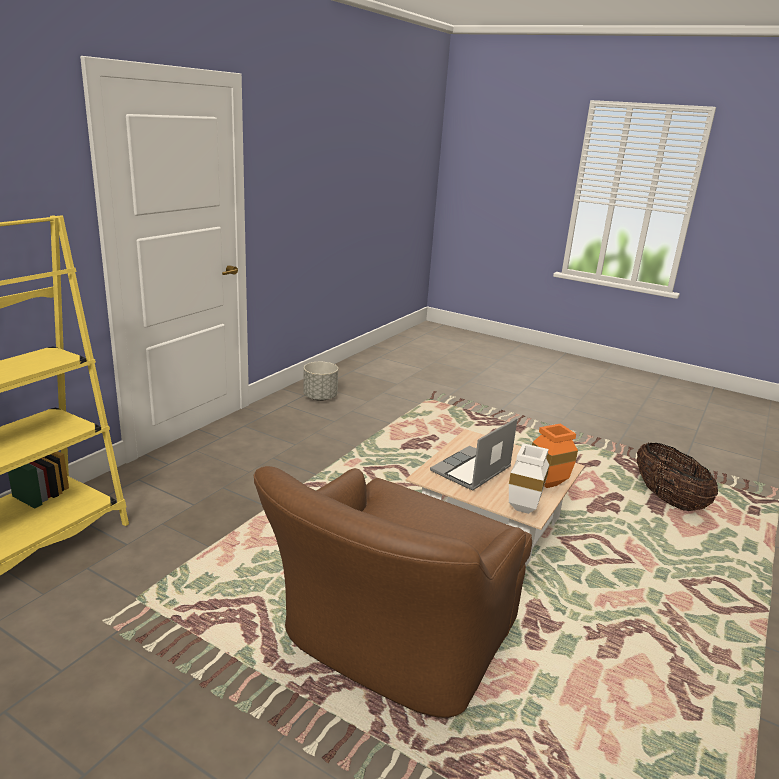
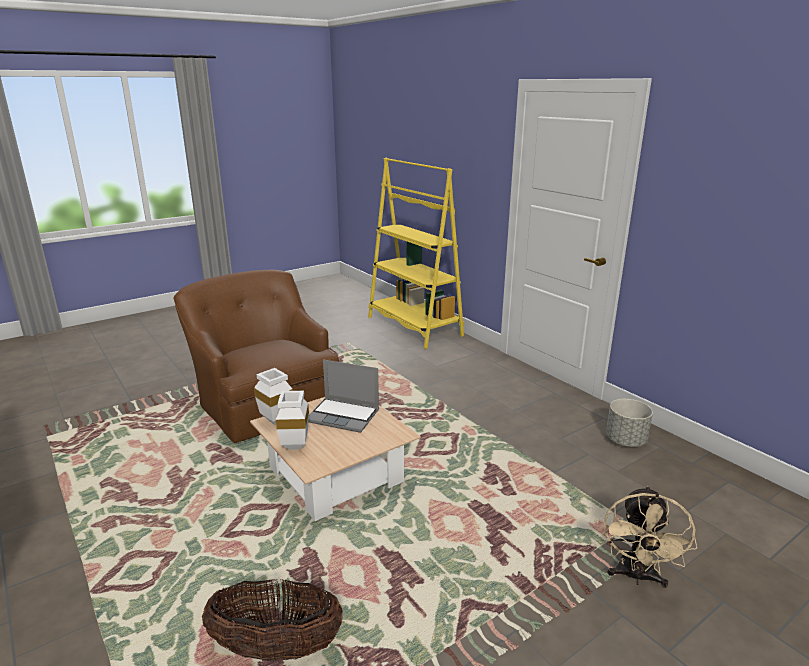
camera: 115 degrees right, 0 degrees up
(471, 470) = (344, 416): laptop -> laptop turned 135 degrees clockwise
(475, 399) = (636, 577): none -> beige fan
(548, 483) = (296, 447): orange vase -> white vase

